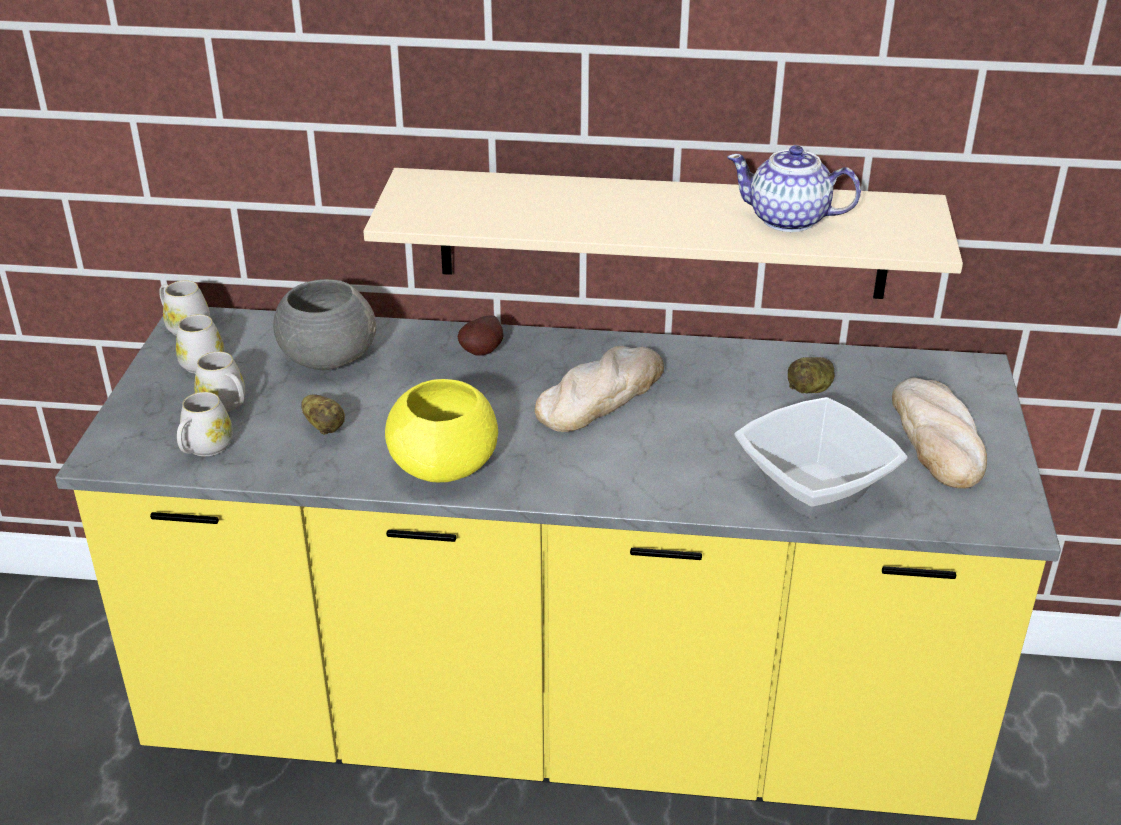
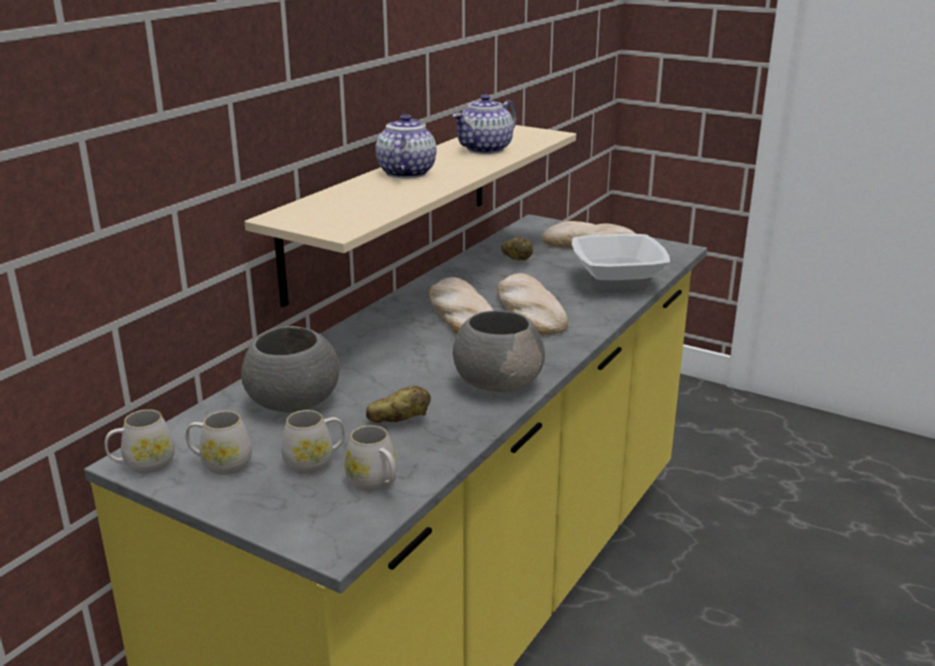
camera: 65 degrees left, 10 degrees down
(446, 465) = (498, 382): yellow bowl -> grey bowl
(484, 352) = (361, 341): potato -> none
(629, 199) = (406, 173): none -> teapot
(655, 439) = (529, 311): none -> bread

